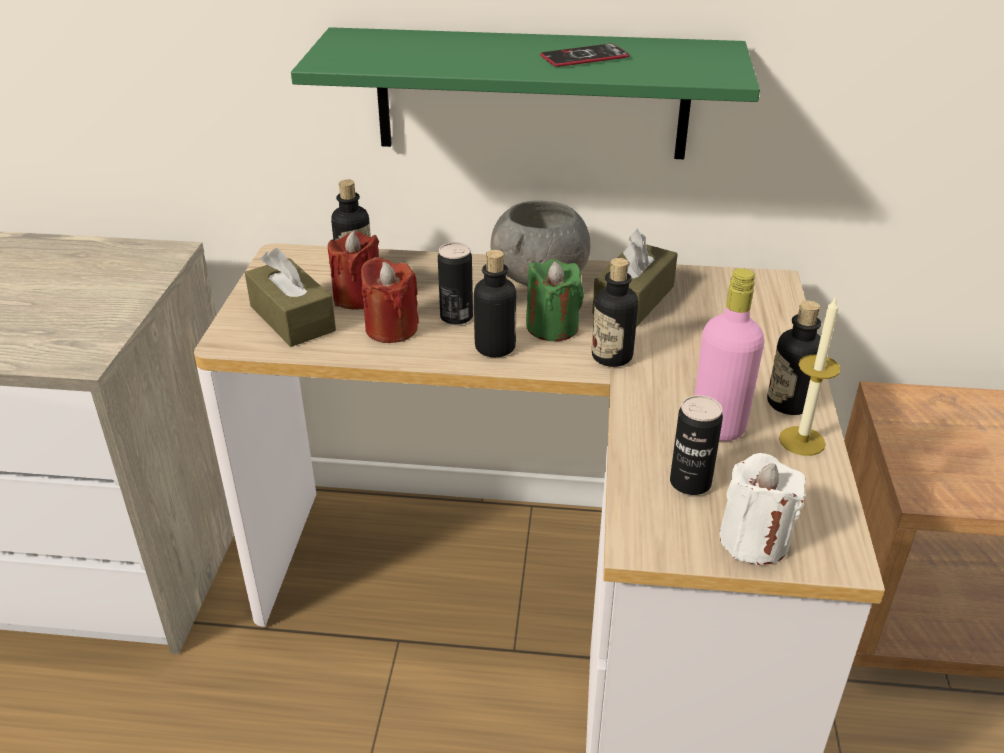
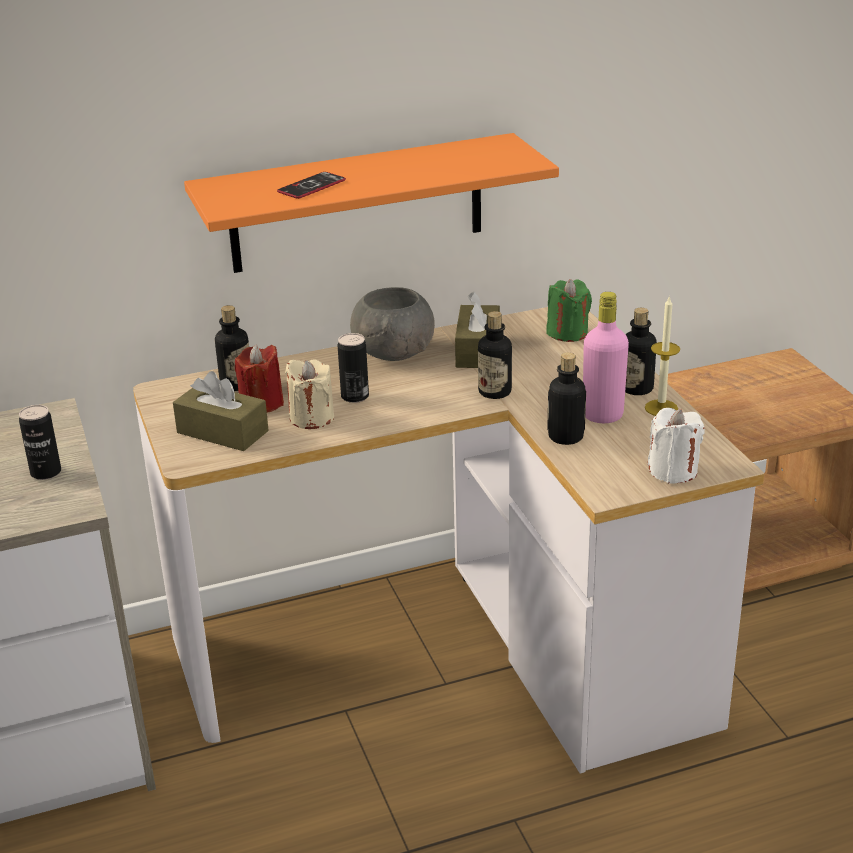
camera: 25 degrees left, 5 degrees down
(391, 329) = (311, 418): red candle -> beige candle
(495, 347) = (404, 409): bottle -> bottle (565, 437)
(532, 94) = (357, 204): green shelf -> orange shelf
(552, 327) = (434, 384): green candle -> green candle (567, 333)
(584, 57) = (416, 167): phone -> phone (311, 187)
(690, 483) = (610, 452): can -> can (46, 472)

